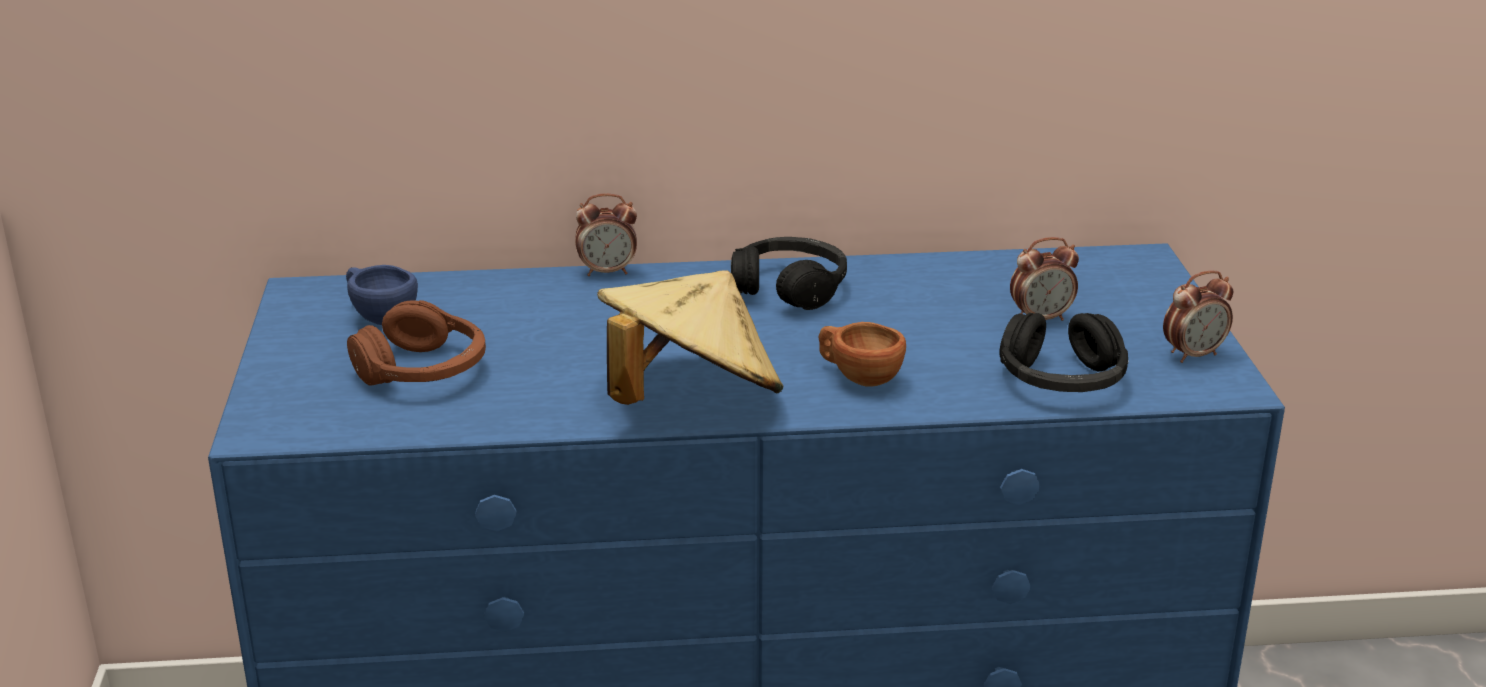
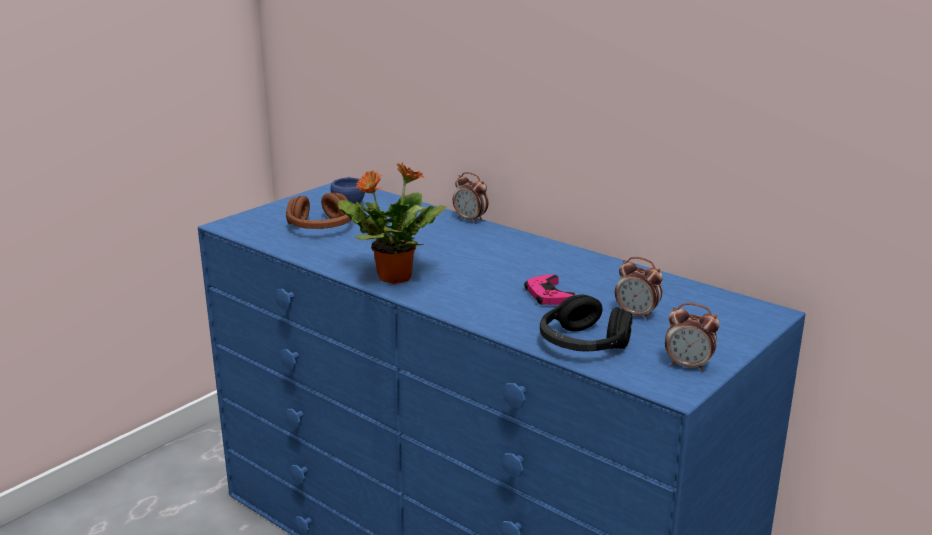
camera: 45 degrees right, 5 degrees down
(690, 399) = (393, 277): beige hat -> potted plant
(790, 288) = (536, 254): black headphones -> none
(858, 376) = (484, 299): brown cup -> none
(911, 337) = (548, 295): none -> pink game controller

